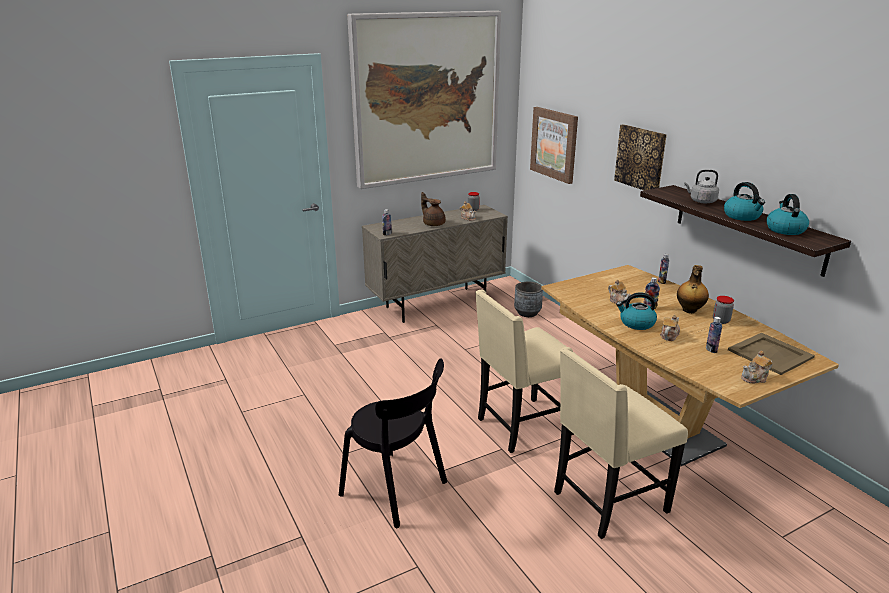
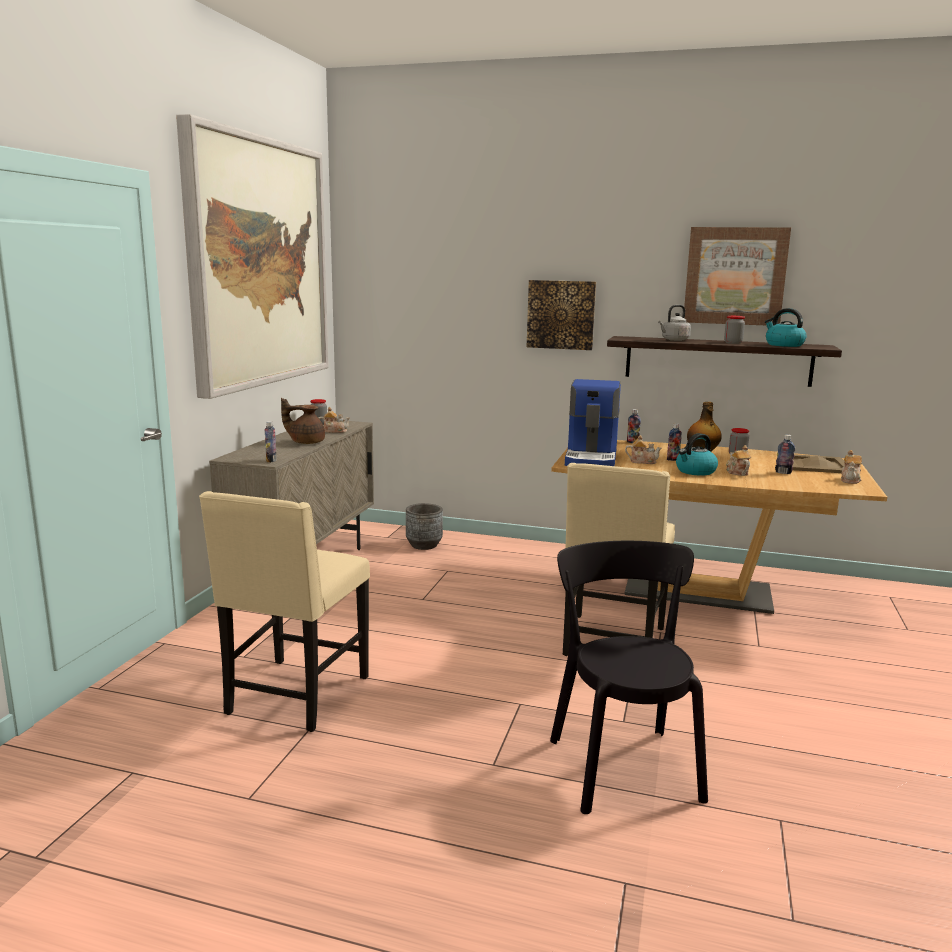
camera: 45 degrees left, 10 degrees down
(397, 490) = (622, 764): black chair -> black chair turned 90 degrees counterclockwise
(554, 144) = (411, 323): picture -> picture (735, 276)
(588, 287) = (592, 458): none -> coffee machine
(607, 502) = (786, 667): beige chair -> beige chair (295, 696)
(742, 216) = (733, 343): kettle -> jar

